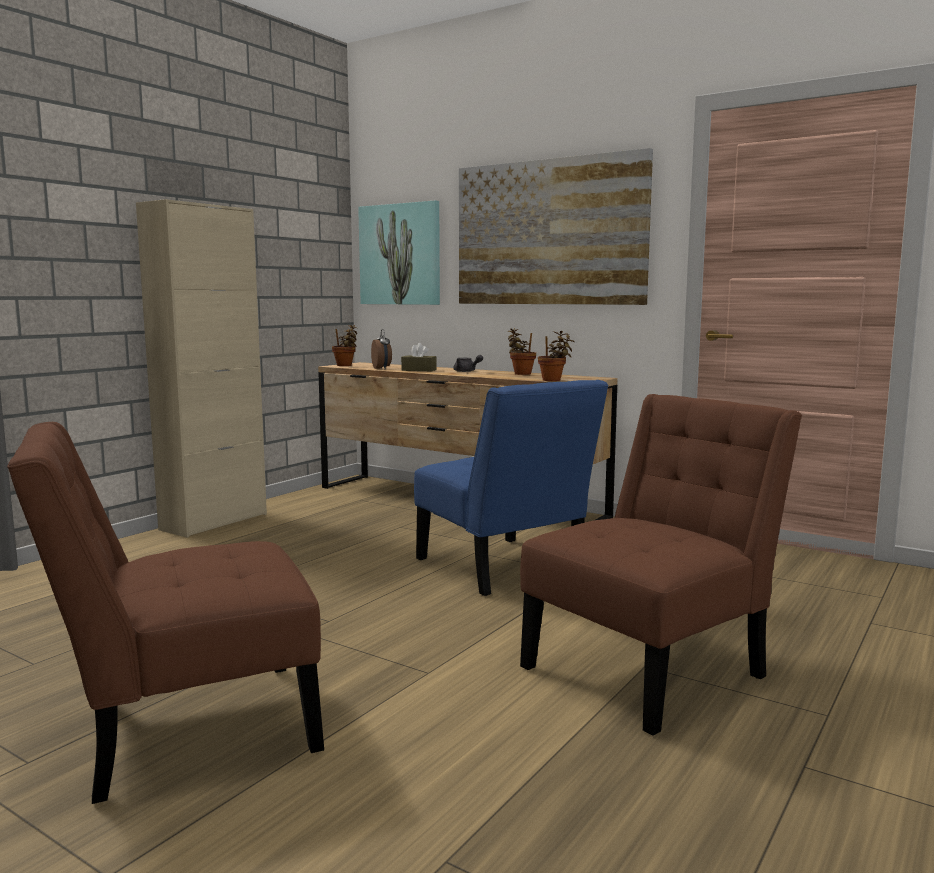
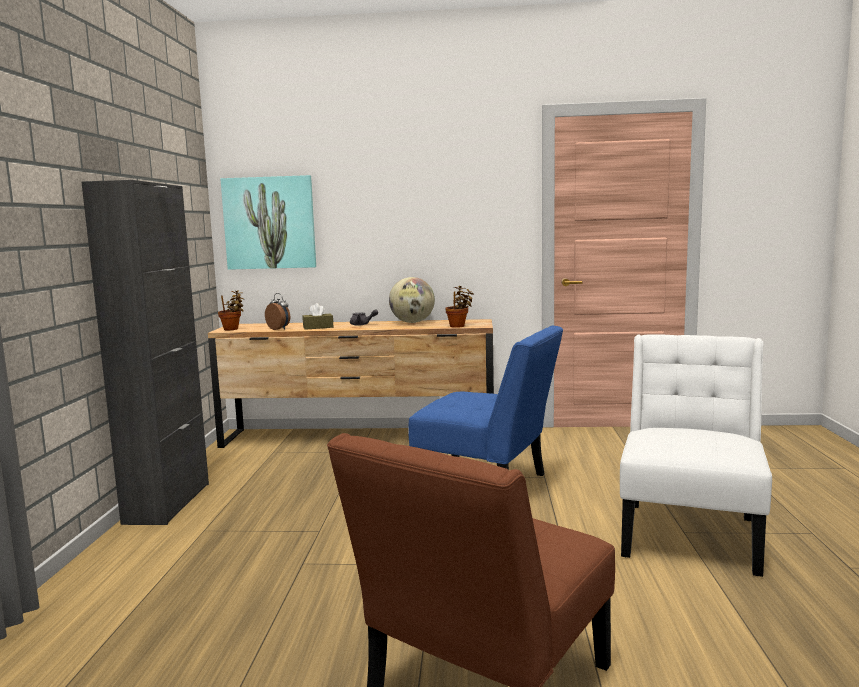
camera: 30 degrees left, 0 degrees up
(214, 522) = (167, 503): beige cabinet -> black cabinet
(521, 373) = (412, 322): potted plant -> globe
(549, 233) = (423, 205): picture -> none
(651, 669) = (690, 533): brown chair -> white chair

